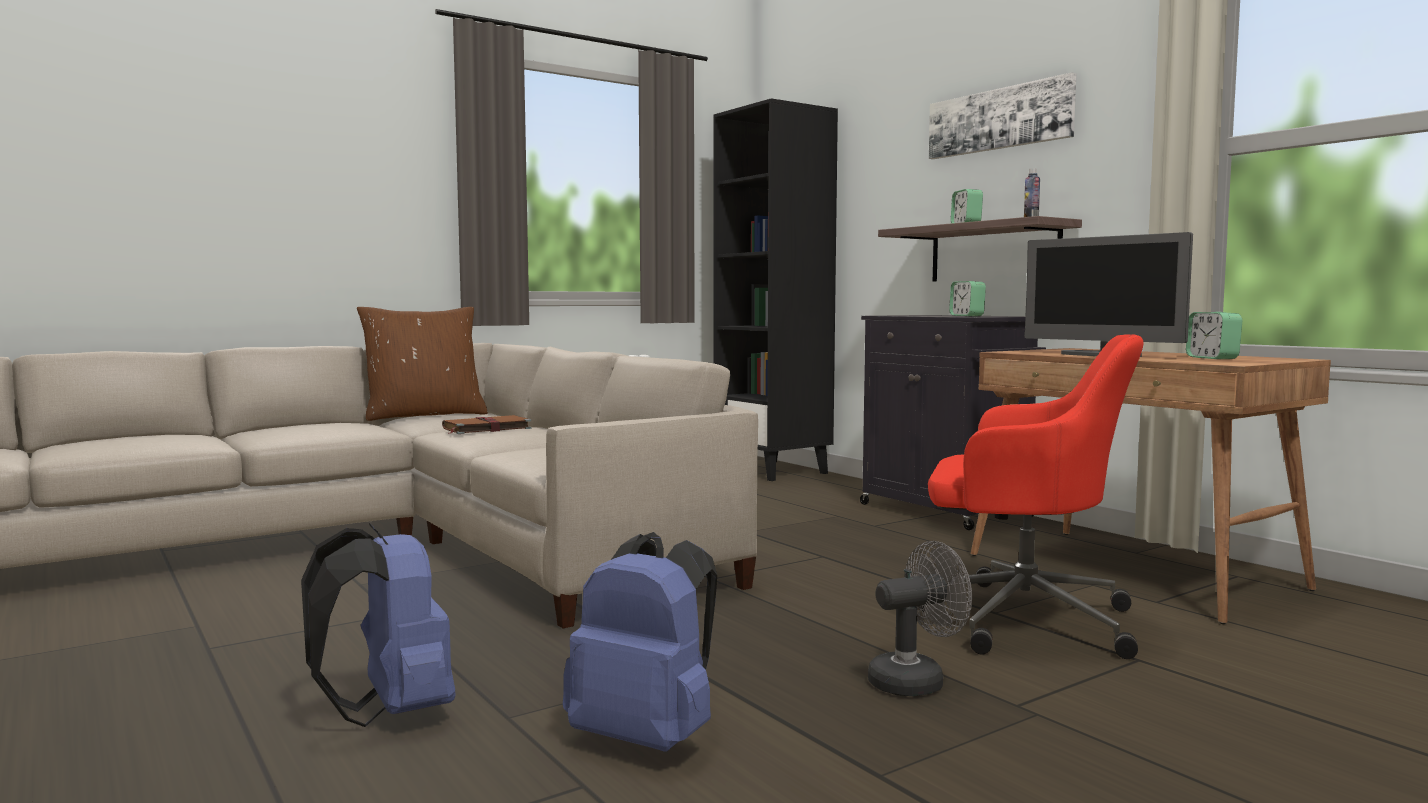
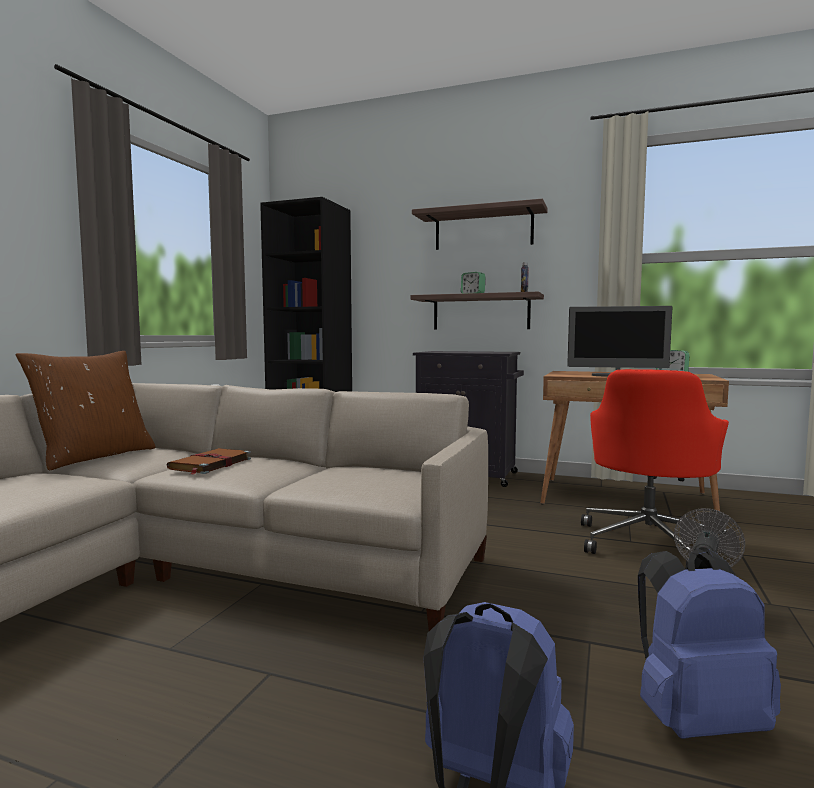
camera: 35 degrees left, 0 degrees up
(966, 315) = (483, 352): alarm clock -> none
(999, 119) = (483, 230): picture -> shelf
(1021, 619) = (649, 542): red office chair -> red office chair turned 135 degrees clockwise

